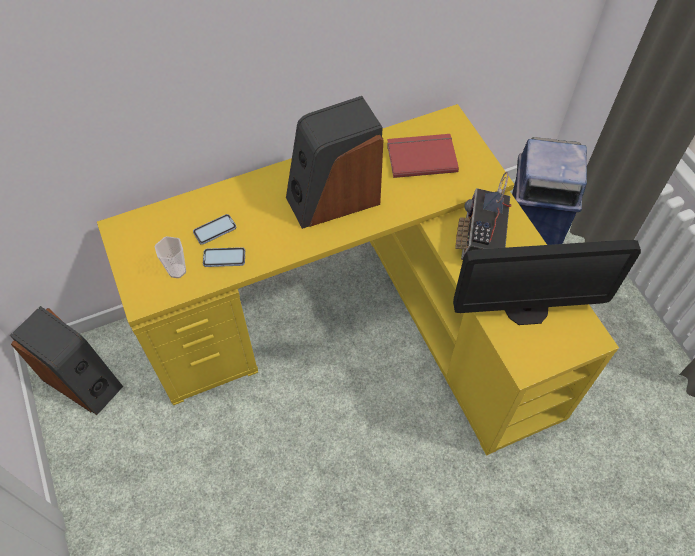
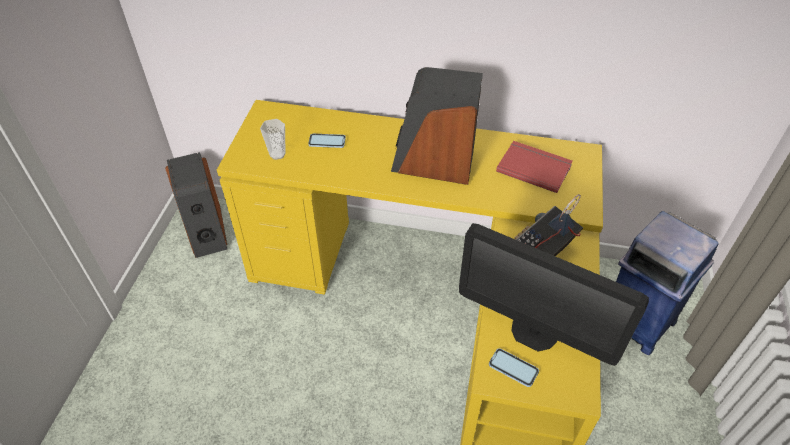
camera: 35 degrees right, 10 degrees down
(224, 258) = (316, 162): phone -> phone (513, 368)

